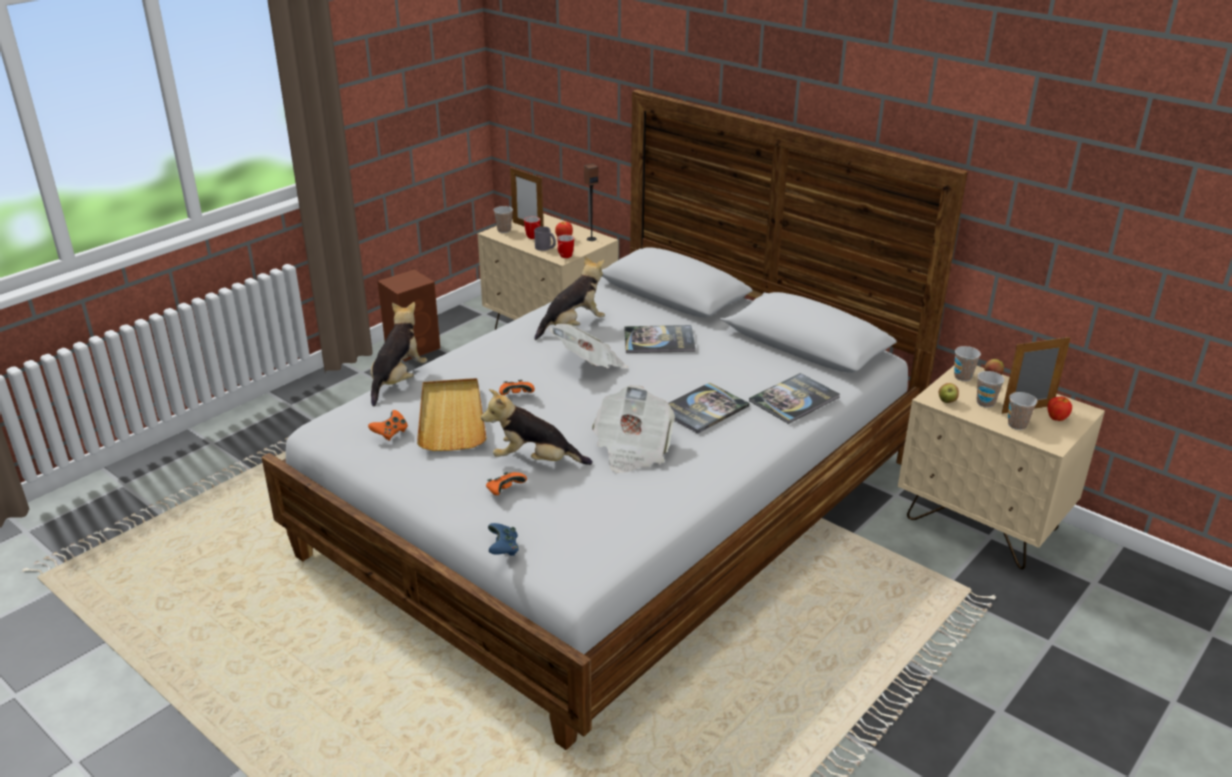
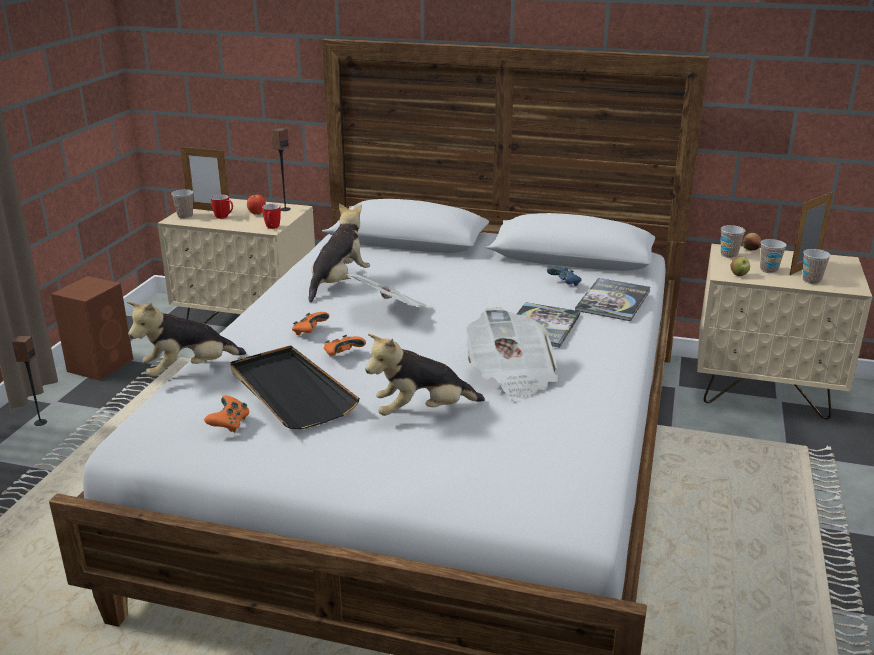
camera: 25 degrees left, 5 degrees down
(342, 387) = (40, 422): none -> speaker
(398, 381) = (189, 371): plush toy -> plush toy turned 120 degrees counterclockwise
(451, 417) = (290, 391): beige tray -> black tray
(503, 549) = (476, 509): blue game controller -> blue game controller (565, 284)
(505, 491) = (419, 450): orange game controller -> orange game controller (310, 332)
(545, 248) = (244, 223): grey mug -> none
(659, 340) = (437, 278): book -> none
(1056, 419) = (833, 270): apple -> none

